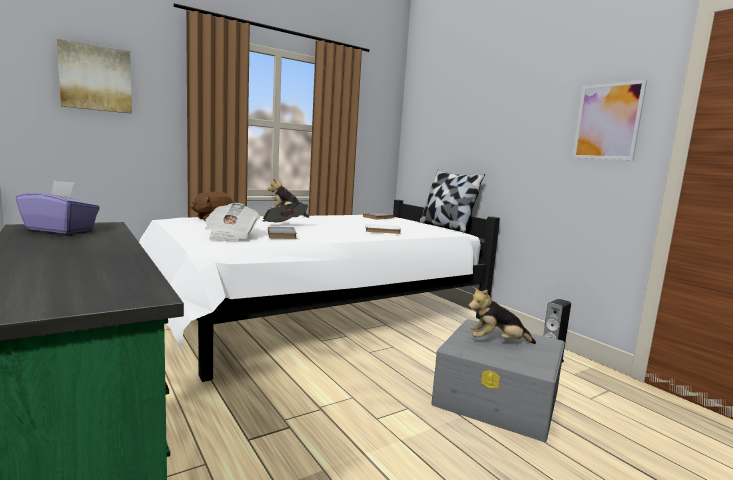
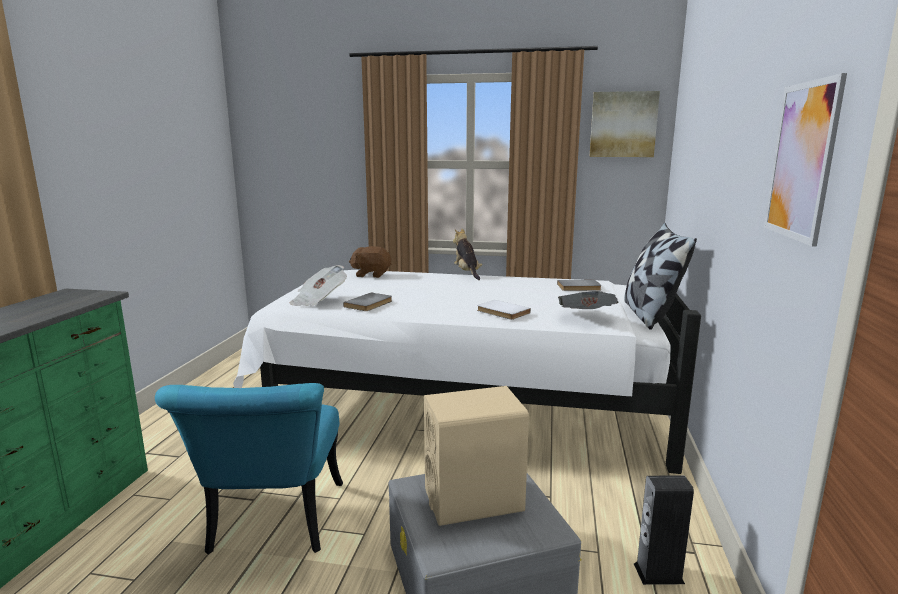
camera: 45 degrees right, 5 degrees up
(61, 230) = (66, 297): purple tissue box -> none
(96, 78) = (297, 138): picture -> picture (623, 124)
(284, 225) = (411, 290): newspaper -> newspaper (586, 317)
(342, 434) = (273, 527): none -> turquoise chair
(497, 342) = (473, 500): plush toy -> beige speaker

